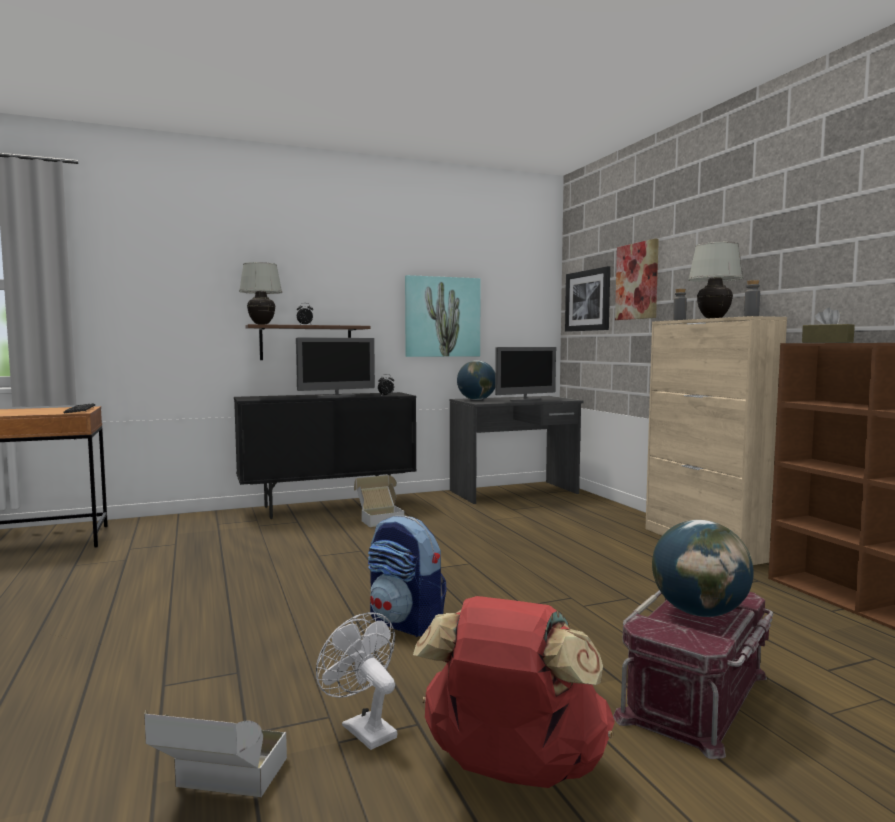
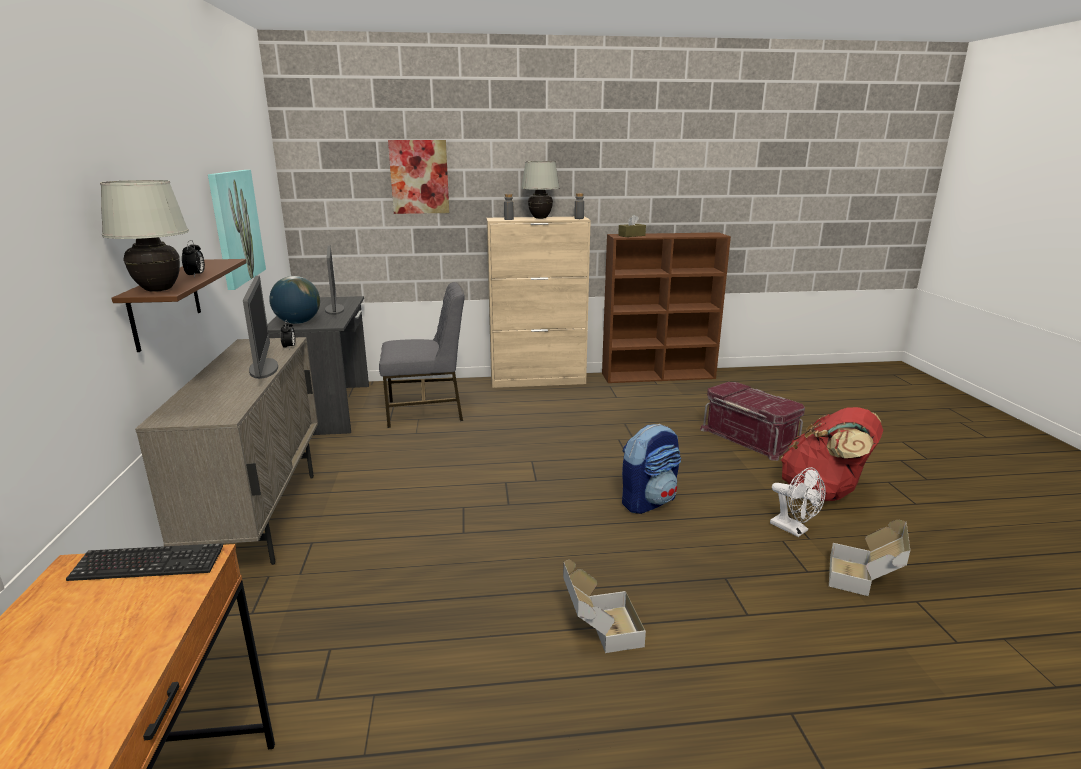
camera: 75 degrees left, 15 degrees up
(328, 507) = (262, 517): black cabinet -> beige cabinet
(363, 728) = (794, 529): white fan -> white fan turned 105 degrees counterclockwise
(379, 519) = (358, 488): cardboard box -> cardboard box (599, 631)
(546, 516) = (427, 411): none -> grey chair
(588, 300) = (338, 191): picture -> none
(698, 612) = (754, 397): globe -> none

